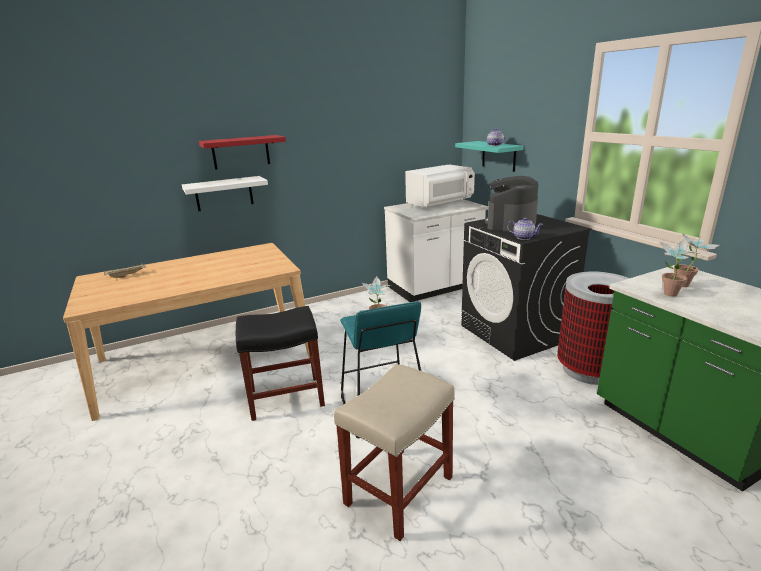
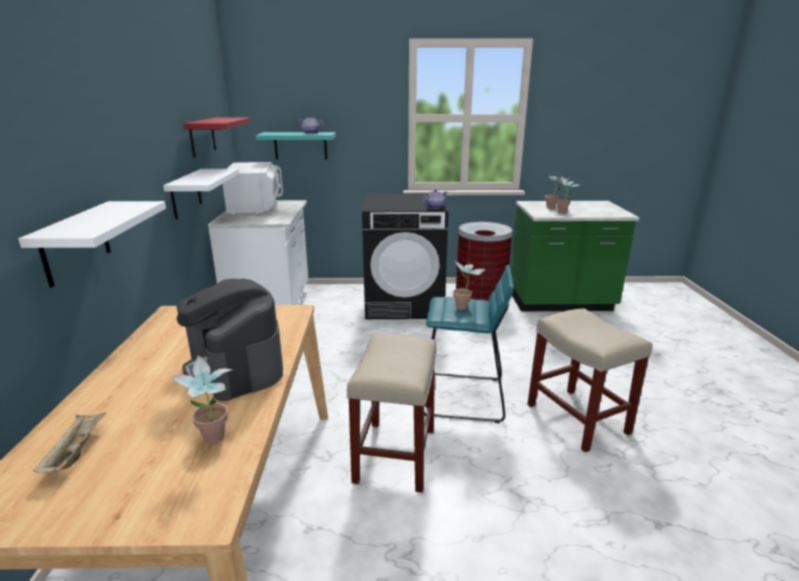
camera: 65 degrees left, 0 degrees up
(134, 294) = (214, 442): none -> potted plant
(241, 152) = (82, 161): red shelf -> red shelf (202, 136)
(285, 398) = (395, 456): black stool -> beige stool
(358, 181) = (186, 193): none -> white shelf
(510, 223) = (392, 202): coffee machine -> coffee machine (235, 368)

